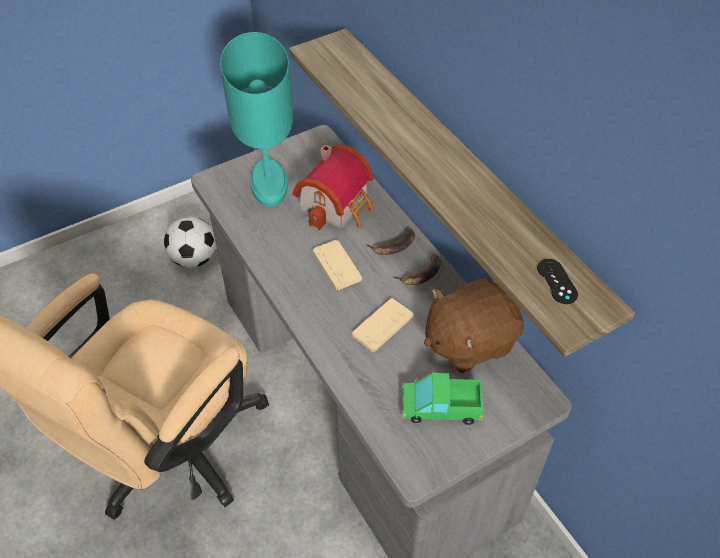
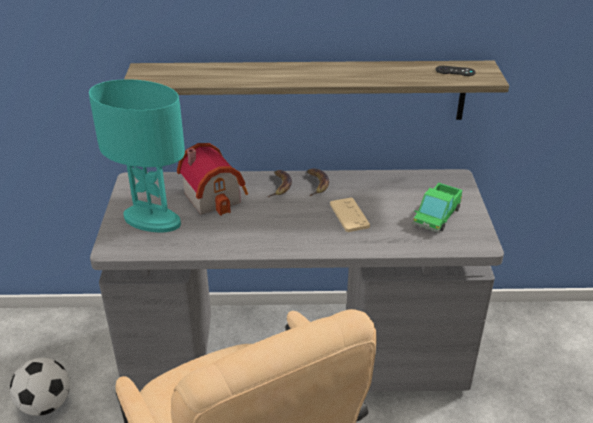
camera: 60 degrees left, 15 degrees down
(337, 265) = (274, 216): beige game controller -> none
(469, 341) = (392, 186): brown plush toy -> none

